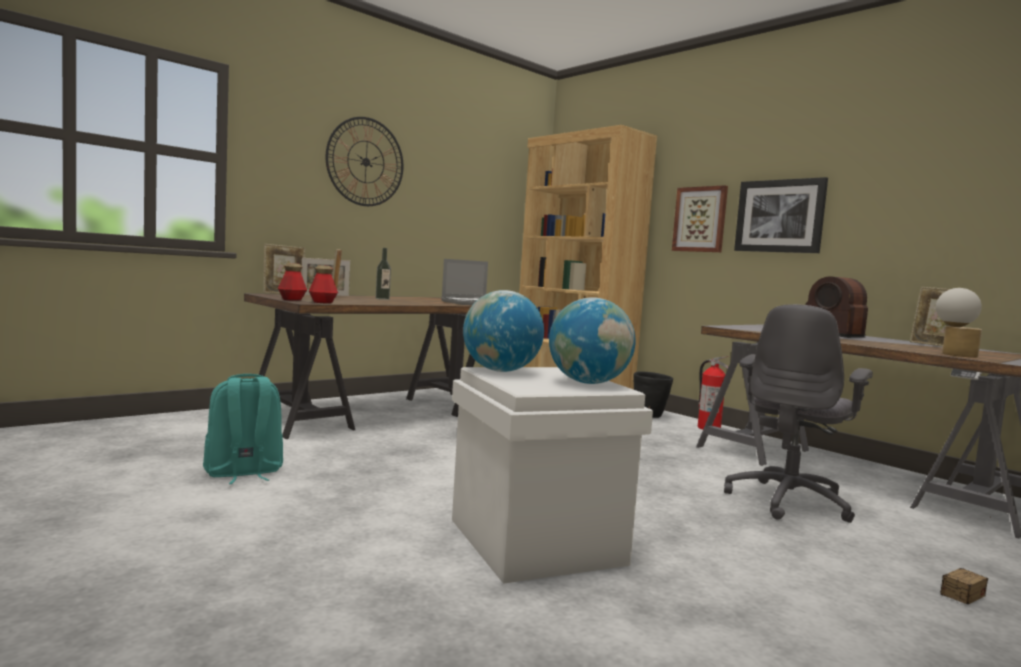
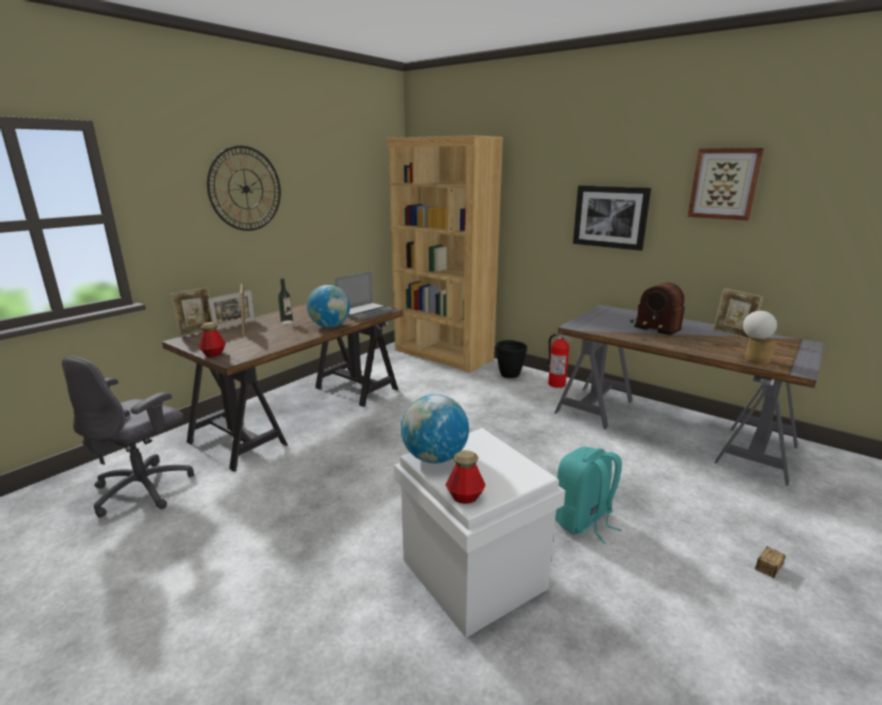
camera: 10 degrees left, 15 degrees up
(243, 473) = (214, 532): turquoise backpack -> turquoise backpack (583, 521)
(323, 302) = (243, 355): bottle -> bottle (465, 497)
(588, 383) = (510, 468): globe -> globe (330, 326)
(700, 219) = (543, 214): picture -> picture (724, 184)
(789, 501) = (635, 474): grey office chair -> grey office chair (145, 488)

